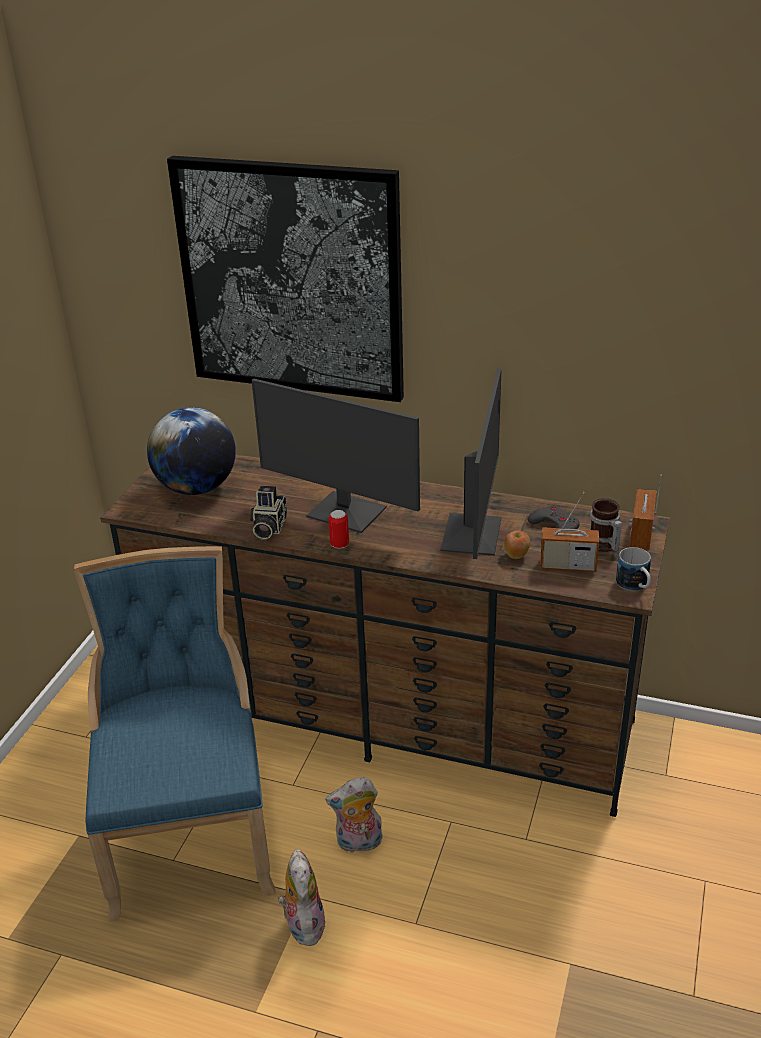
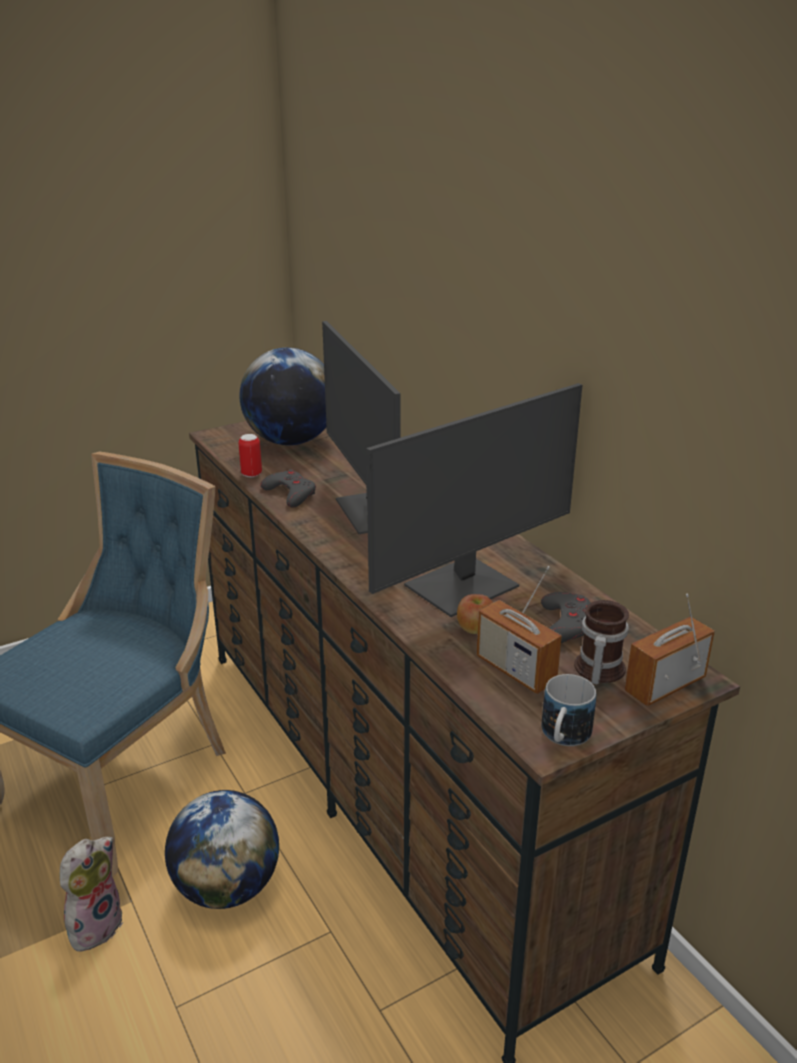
camera: 40 degrees right, 5 degrees down
(268, 527) = (290, 493): camera -> grey game controller
(291, 280) = (419, 226): picture -> none
(339, 544) = (323, 535): can -> can (251, 474)
(358, 843) = (227, 887): plush toy -> globe

